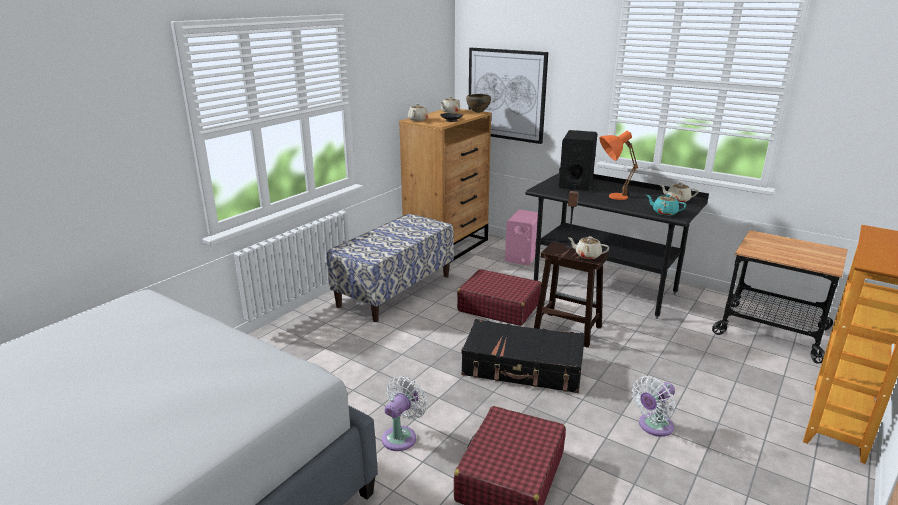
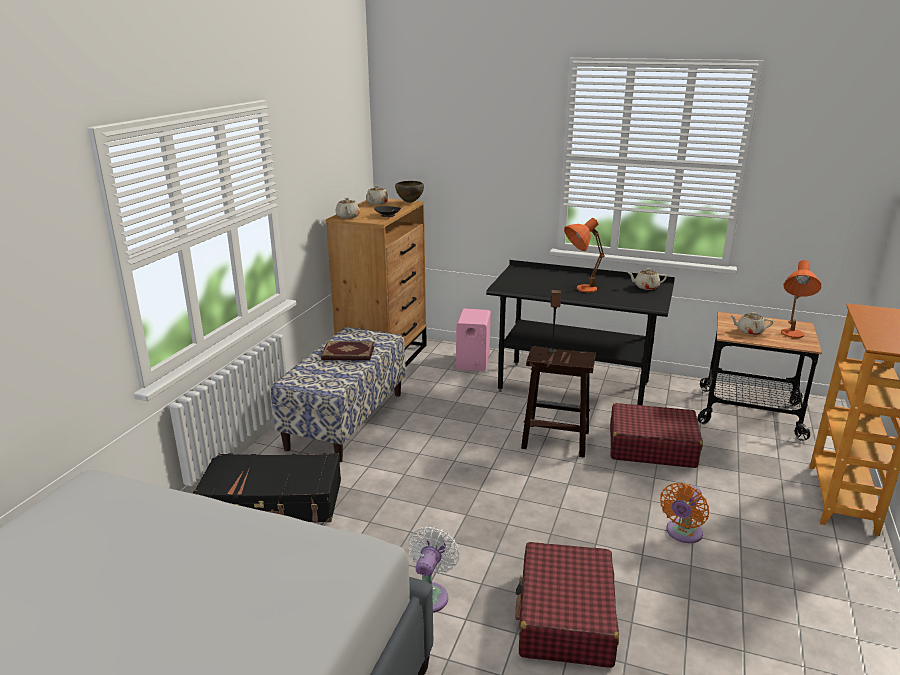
camera: 15 degrees left, 0 degrees up
(399, 234) = (348, 354): none -> book
(498, 307) = (472, 424): red suitcase -> red suitcase (651, 447)
(506, 95) = (438, 180): picture -> none
(523, 367) = (527, 491): black suitcase -> black suitcase (272, 502)
(576, 183) = (534, 277): black speaker -> none
(587, 255) = (576, 358): beige teapot -> beige teapot (749, 331)
(653, 426) = (682, 533): white fan -> orange fan
(664, 212) = (641, 303): turquoise teapot -> none
(815, 258) = (791, 336): none -> orange table lamp

